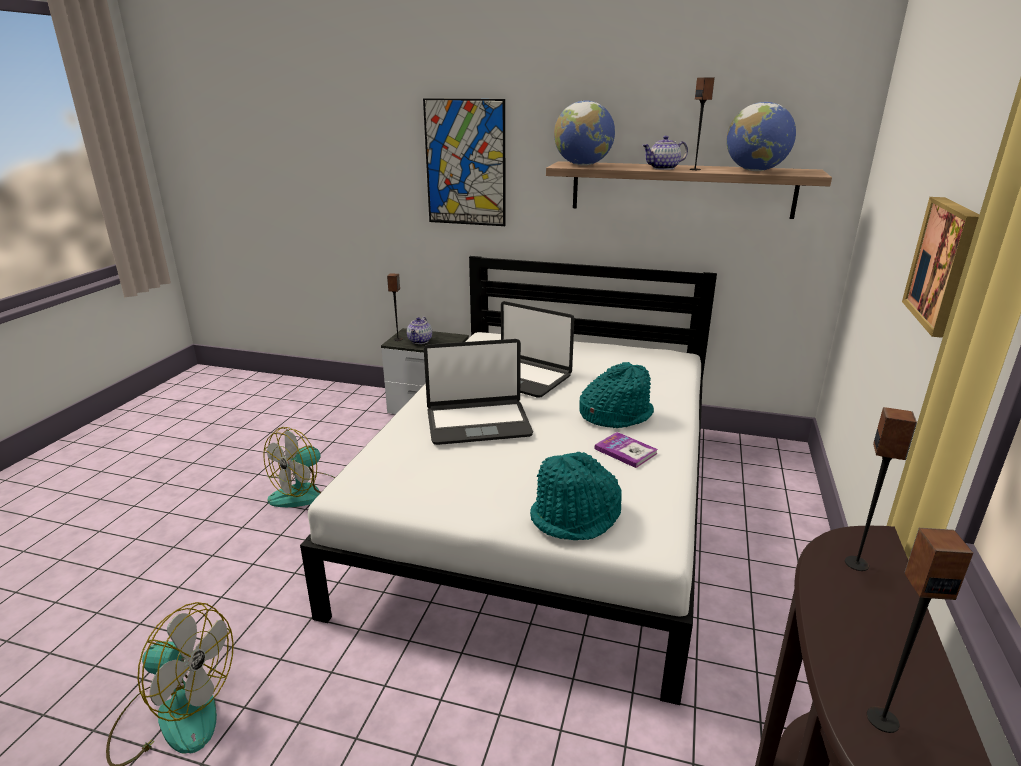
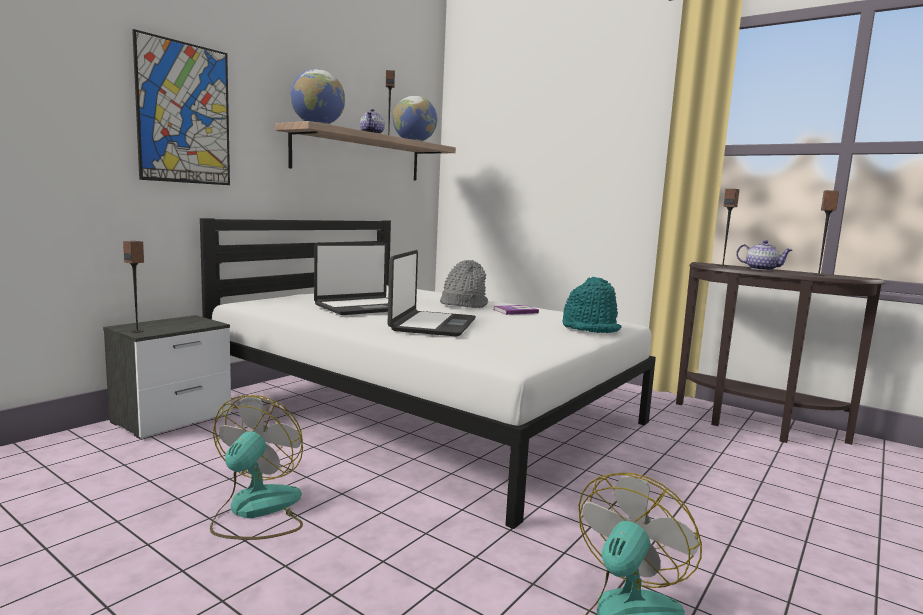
camera: 70 degrees left, 15 degrees down
(305, 492) = (256, 511): fan -> fan turned 135 degrees counterclockwise
(420, 341) = (168, 326): teapot -> teapot (761, 269)
(615, 415) = (463, 304): turquoise hat -> grey hat
(946, 264) = (602, 167): picture -> none

